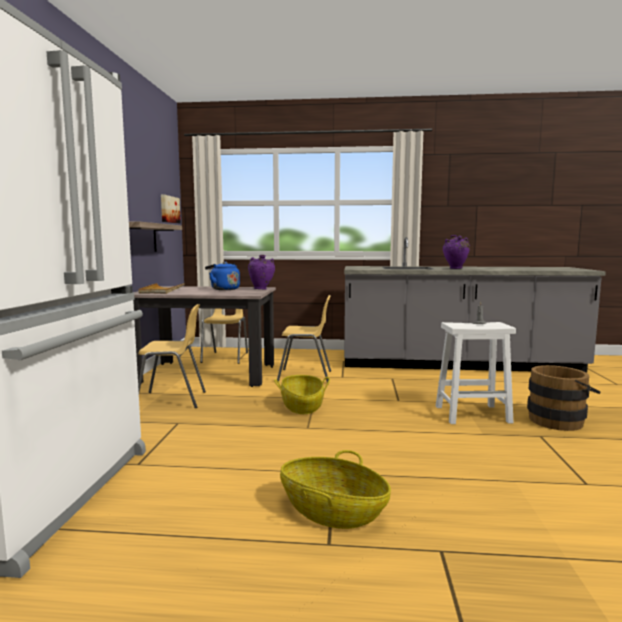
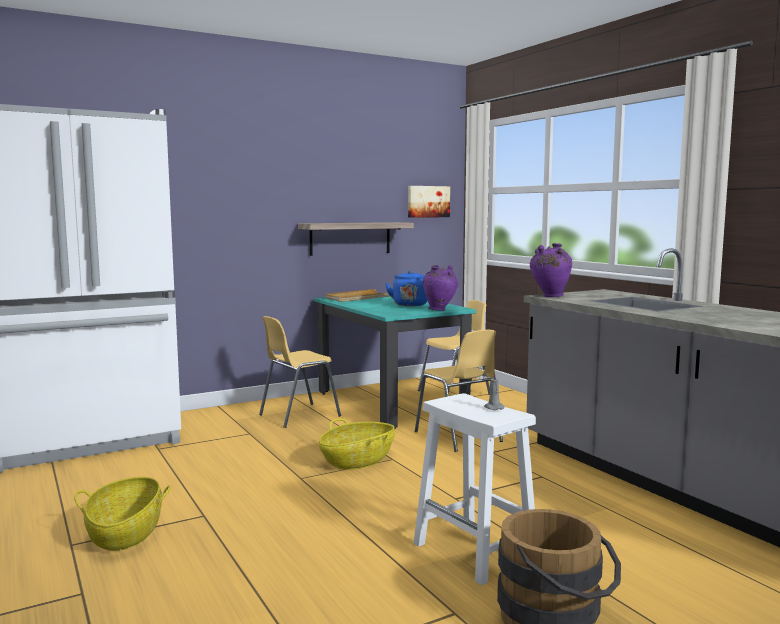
camera: 55 degrees right, 0 degrees up
(172, 400) = (298, 415): yellow chair -> yellow chair turned 90 degrees clockwise
(207, 374) = (390, 403): beige dining table -> turquoise dining table
(455, 268) = (703, 315): purple vase -> purple vase (550, 296)

